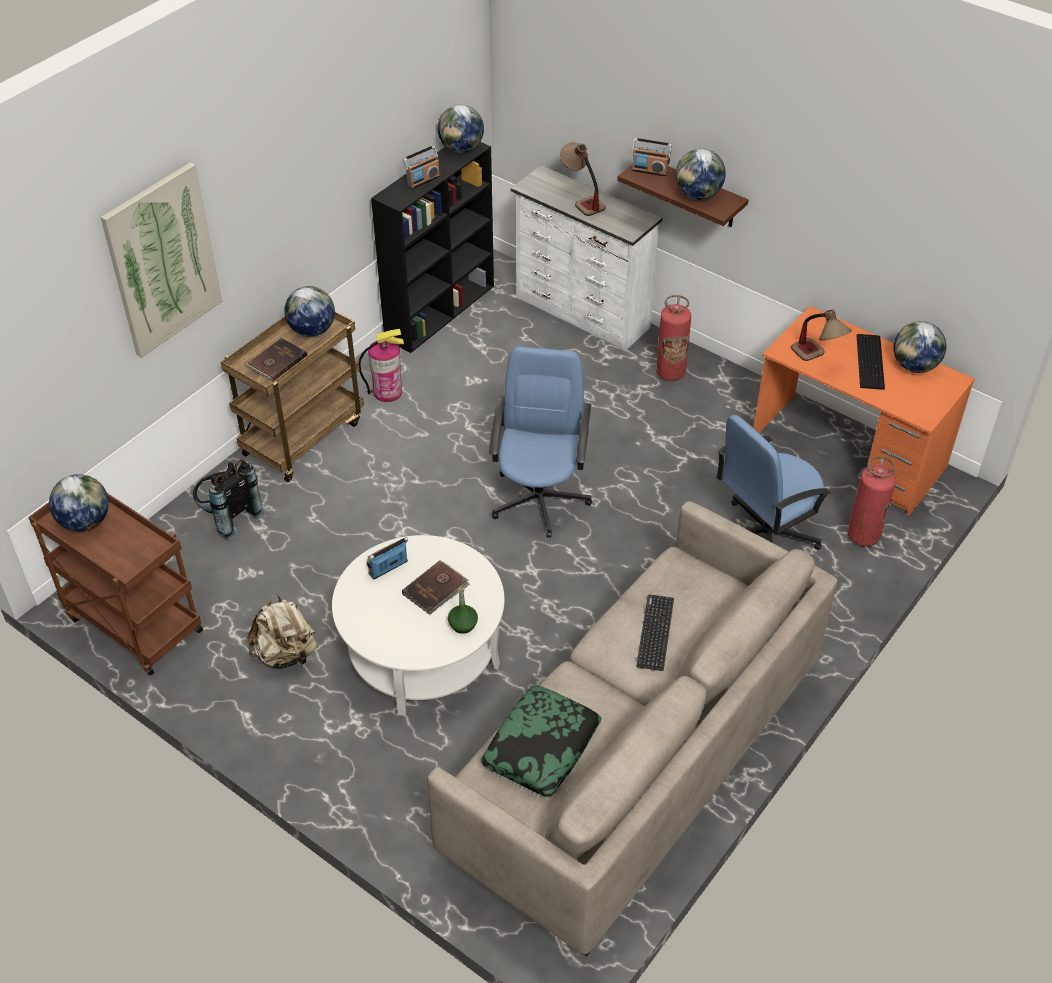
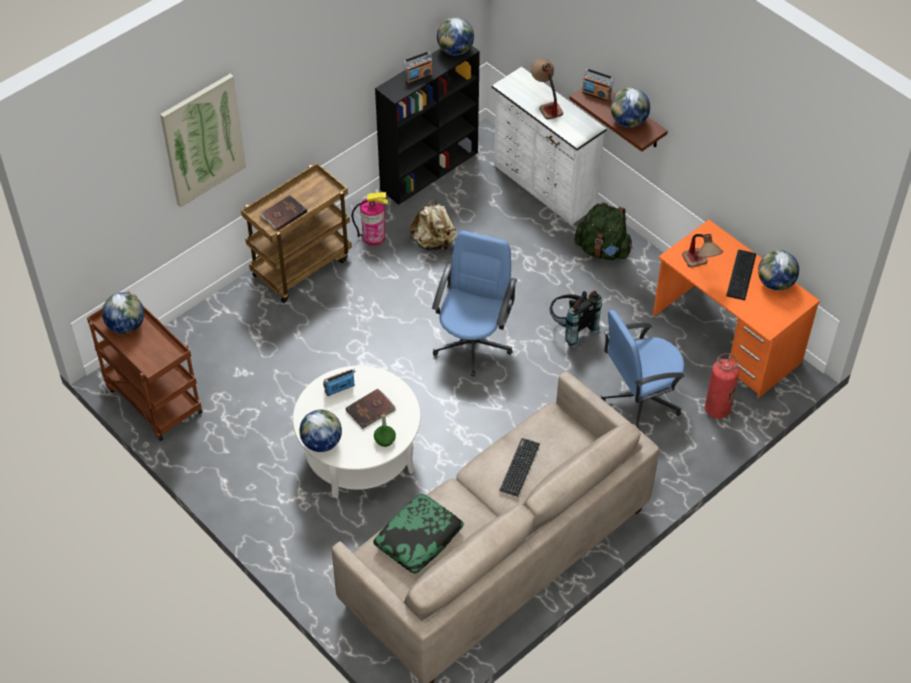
camera: 10 degrees right, 5 degrees up
(228, 517) = (234, 325): black backpack -> black backpack (571, 329)
(286, 654) = (259, 439): beige backpack -> beige backpack (434, 242)
(312, 330) = (314, 190): globe -> globe (321, 442)
(670, 373) = (602, 250): fire extinguisher -> green backpack

